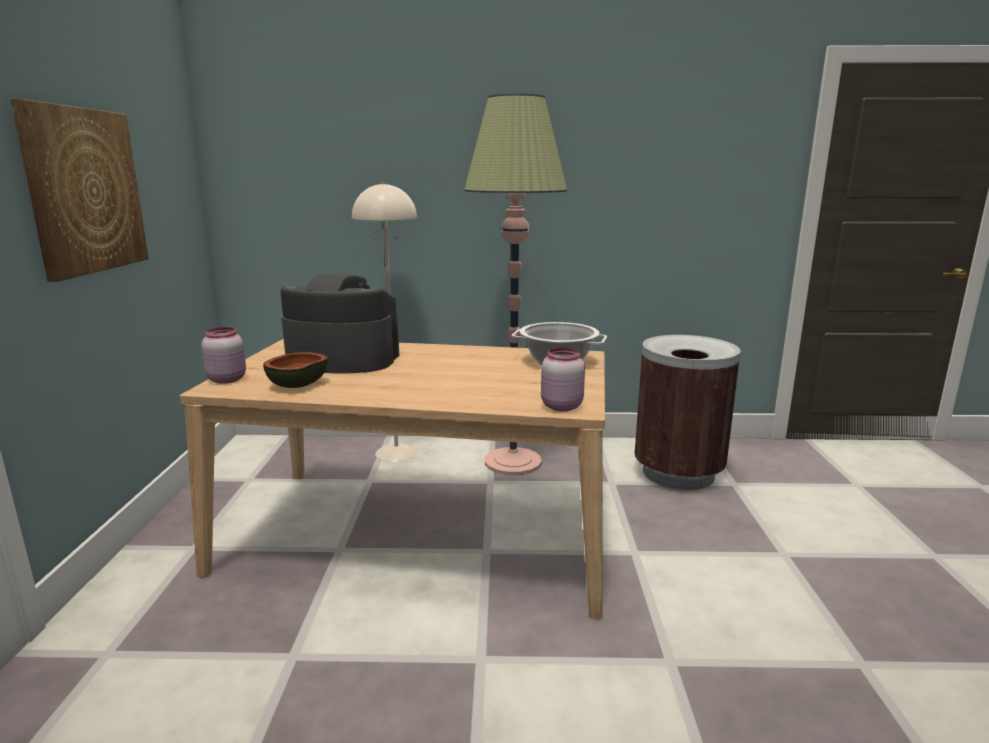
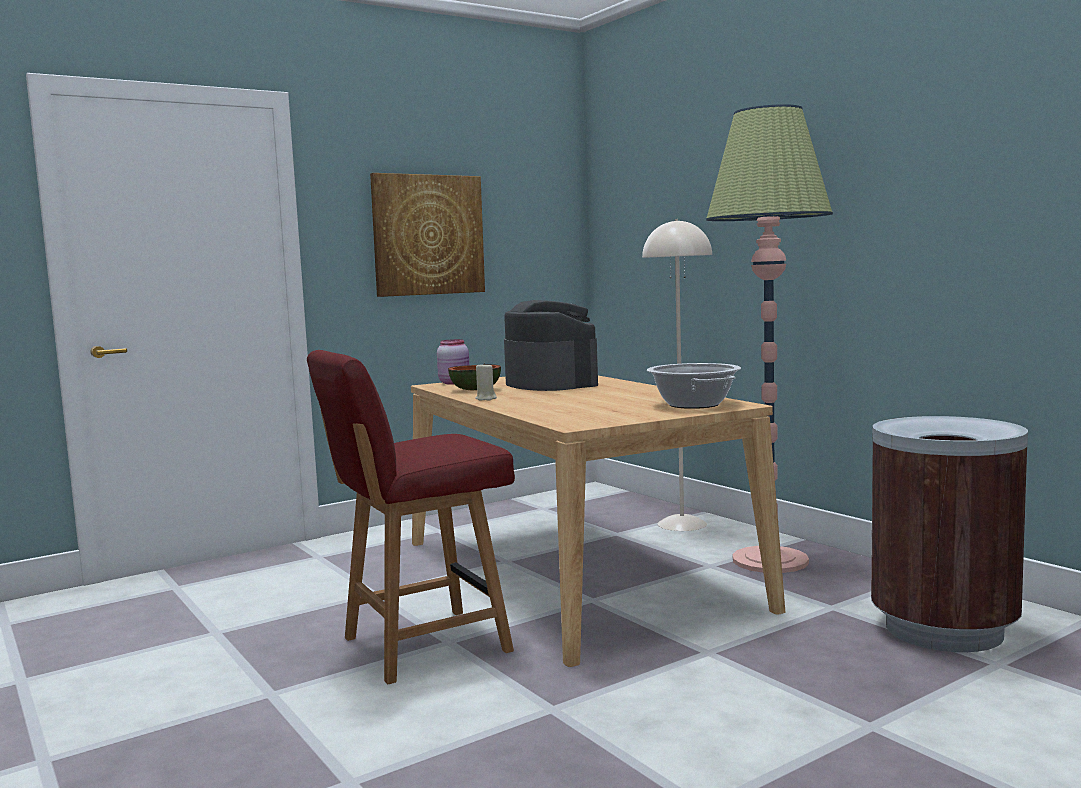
camera: 55 degrees right, 10 degrees down
(364, 395) = (486, 399): none -> beige candle
(469, 679) = (422, 645): none -> red chair
(560, 406) = (569, 422): pink jar -> none

